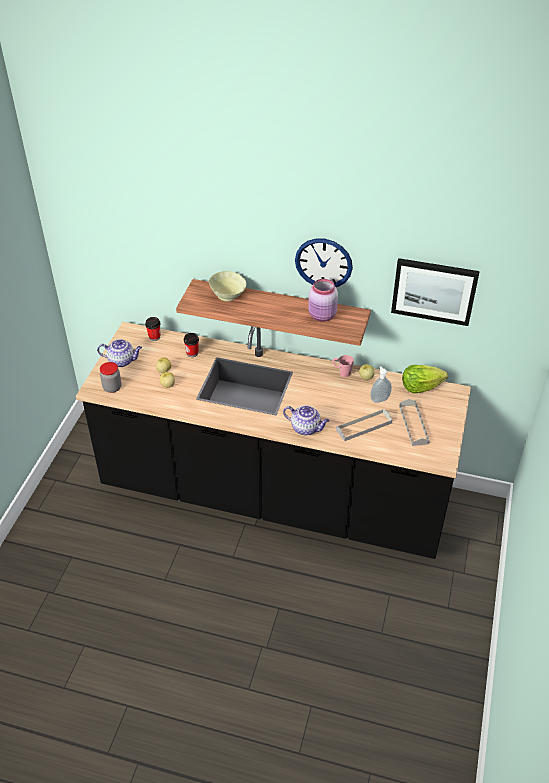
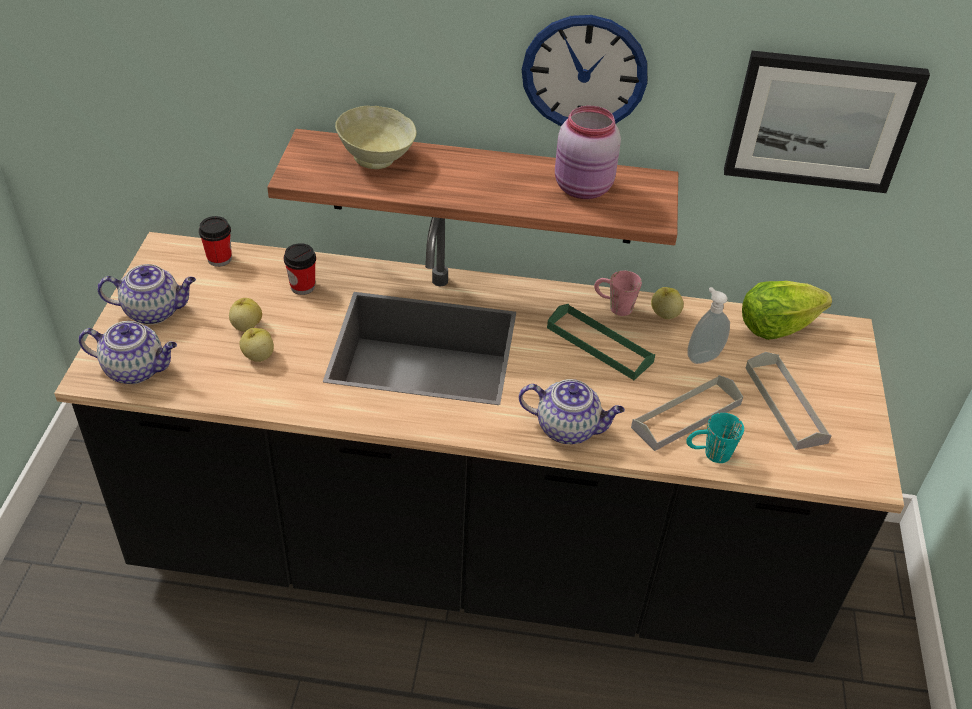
camera: 10 degrees left, 0 degrees up
(112, 387) = (136, 369): jar -> teapot
(330, 390) = (599, 345): none -> green tray
(370, 444) = (709, 454): none -> turquoise mug

